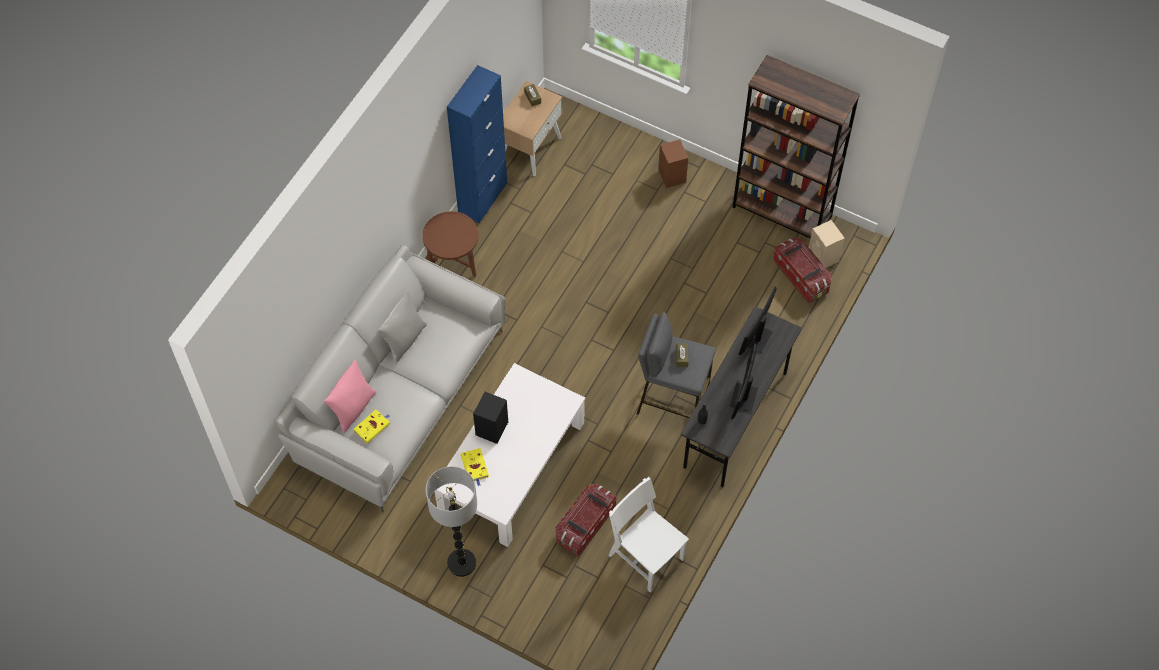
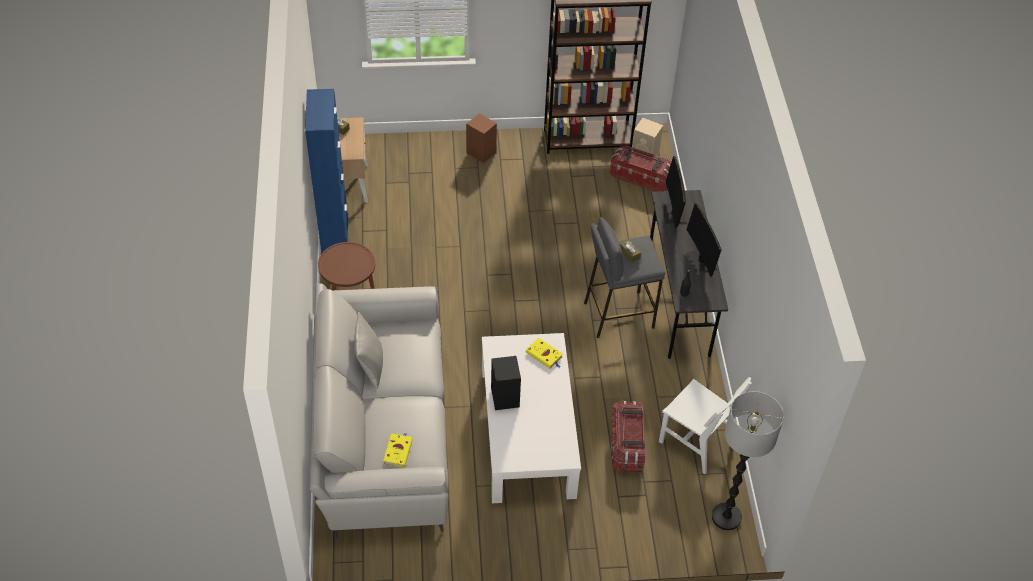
camera: 35 degrees left, 10 degrees down
(353, 408) = (367, 445): pink pillow -> none
(461, 563) = (547, 534): floor lamp -> floor lamp (726, 517)
(475, 467) = (516, 436): yellow book -> yellow book (545, 355)
(646, 557) = (696, 442): white chair -> white chair turned 150 degrees counterclockwise

